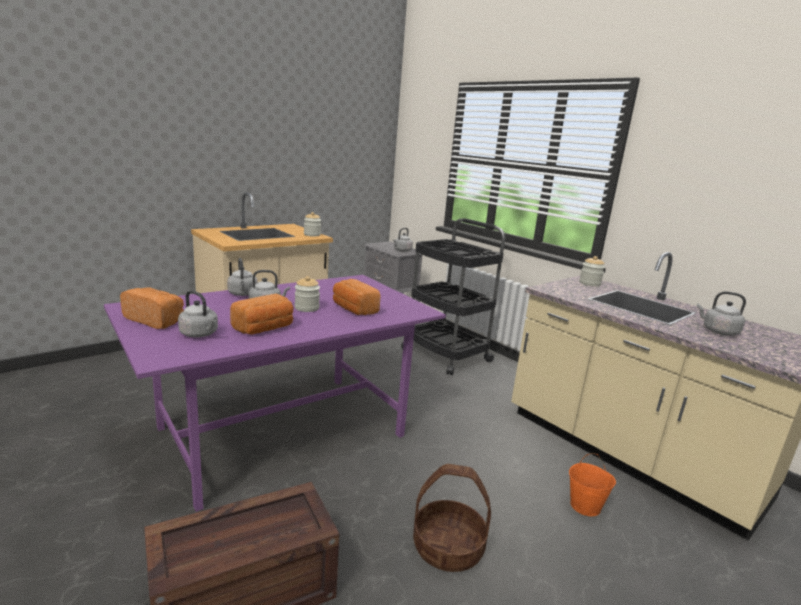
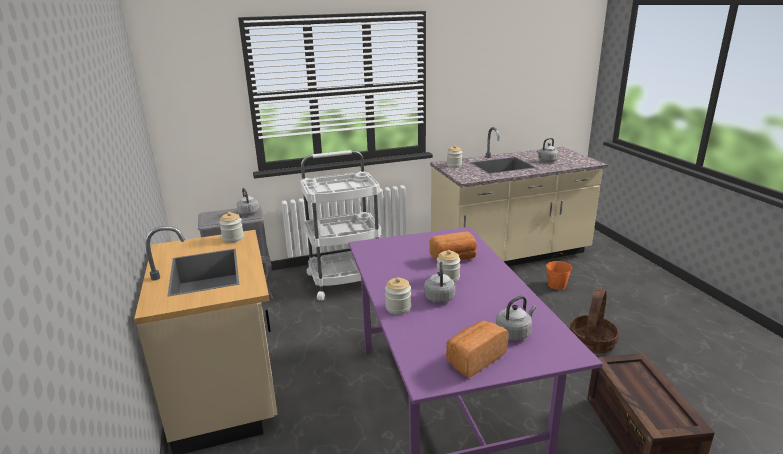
camera: 65 degrees left, 5 degrees up
(242, 294) = (398, 308): grey kettle -> jar
(264, 328) = (500, 301): bread -> none
(445, 355) = (345, 281): black cart -> white cart

